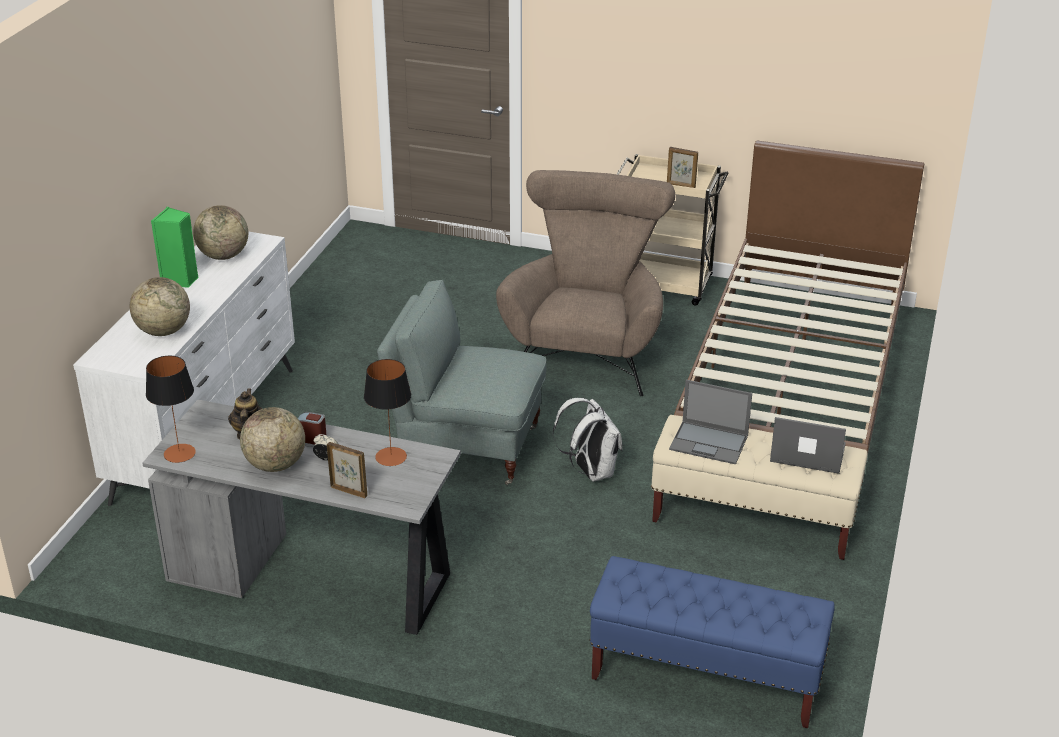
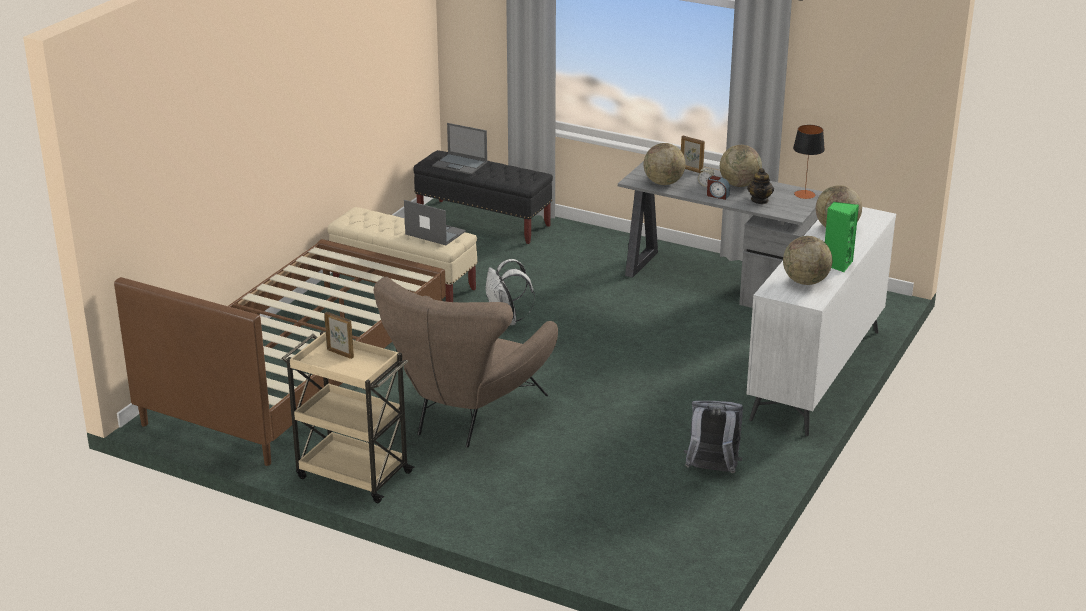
camera: 170 degrees left, 5 degrees down
(334, 317) = (712, 471): none -> grey backpack
(391, 457) = (663, 183): table lamp -> globe
(467, 447) = (598, 346): grey armchair -> none
(705, 676) = (484, 222): blue bench -> black bench
(806, 453) = (372, 222): laptop -> laptop (460, 164)

